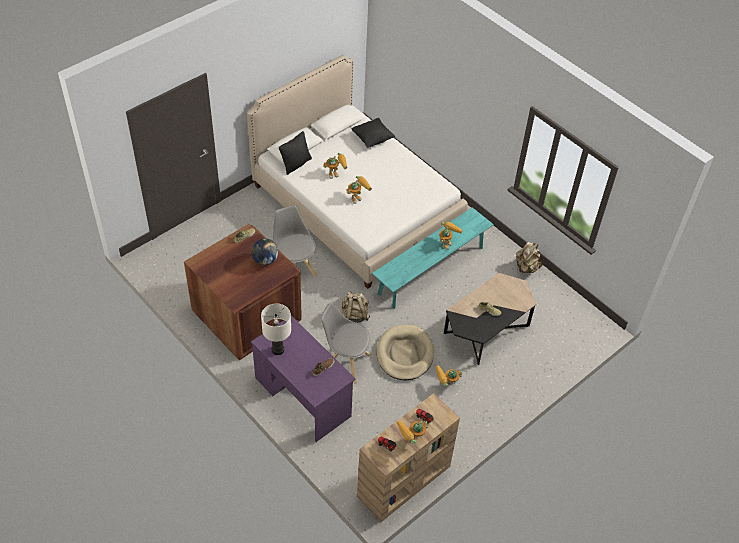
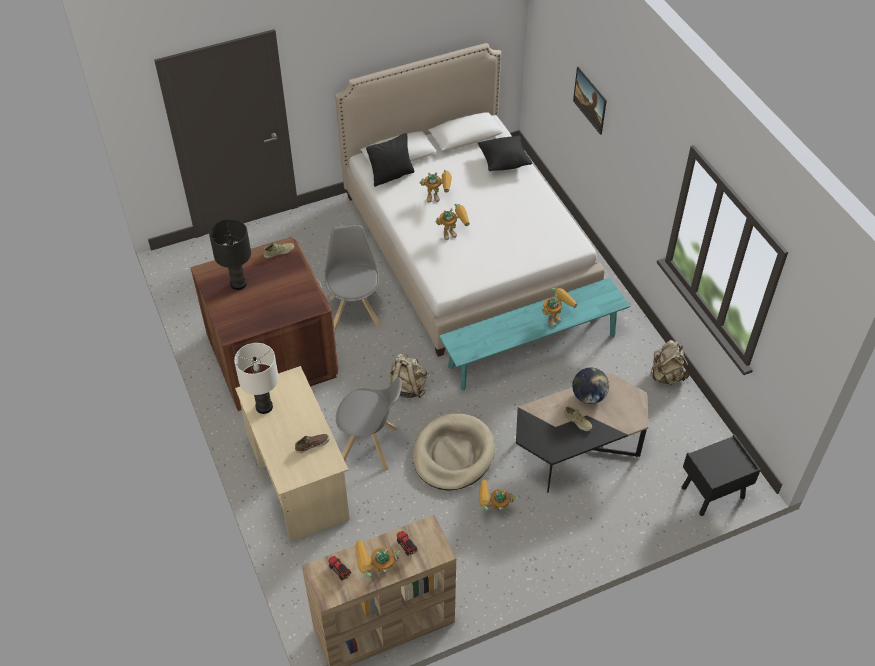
camera: 20 degrees right, 0 degrees up
(225, 266) = (238, 284): none -> black table lamp
(265, 260) = (291, 287): globe -> globe (588, 396)
(302, 397) = (297, 478): purple desk -> beige desk
(345, 362) = (371, 445): grey chair -> grey chair turned 150 degrees clockwise
(433, 91) = (589, 109): none -> picture
(584, 339) = (712, 493): none -> black nightstand

